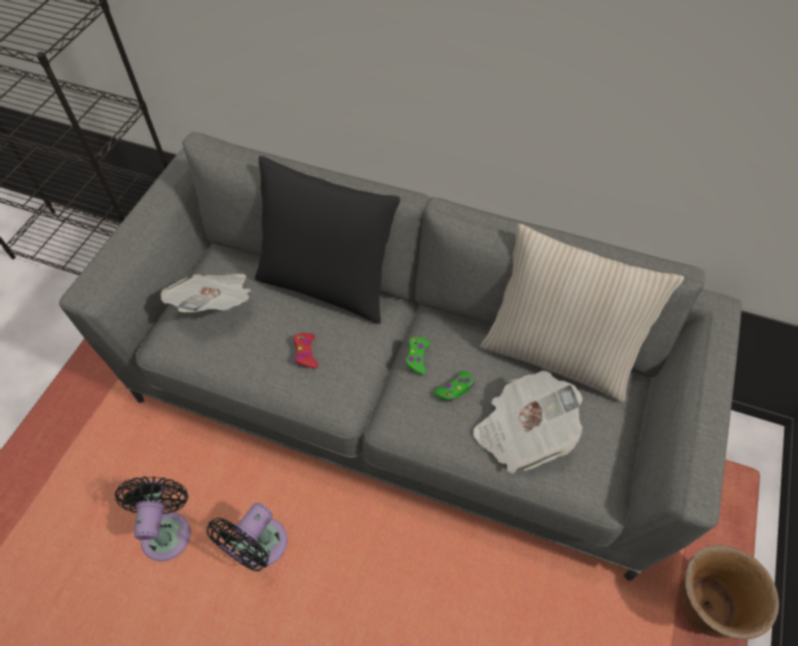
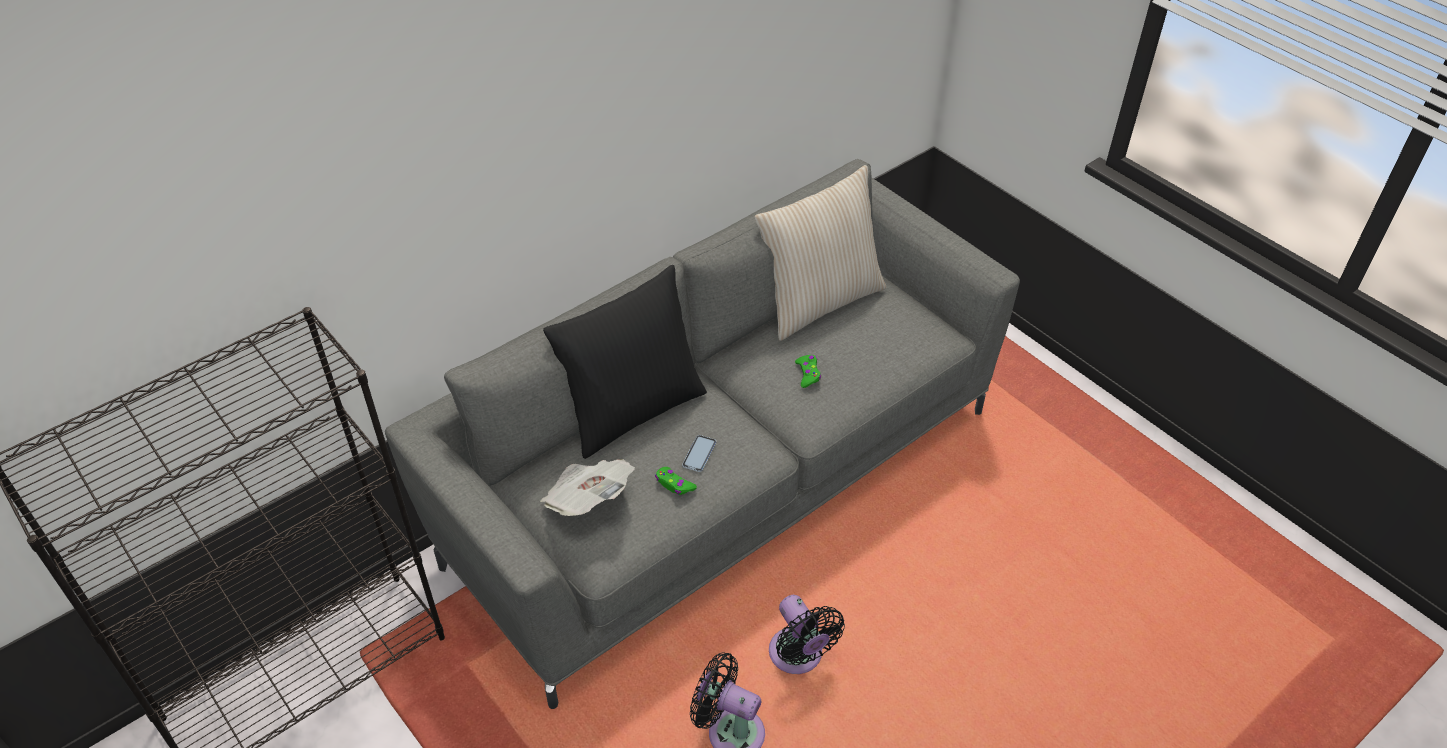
camera: 60 degrees left, 10 degrees down
(306, 353) = (699, 454): red game controller -> phone
(417, 357) = (759, 384): green game controller -> green game controller (674, 484)
(522, 433) = (873, 354): newspaper -> none
(704, 606) = (1023, 383): brown planter -> none

